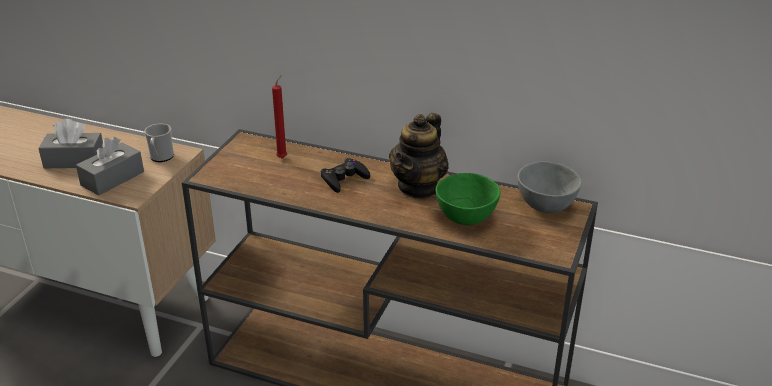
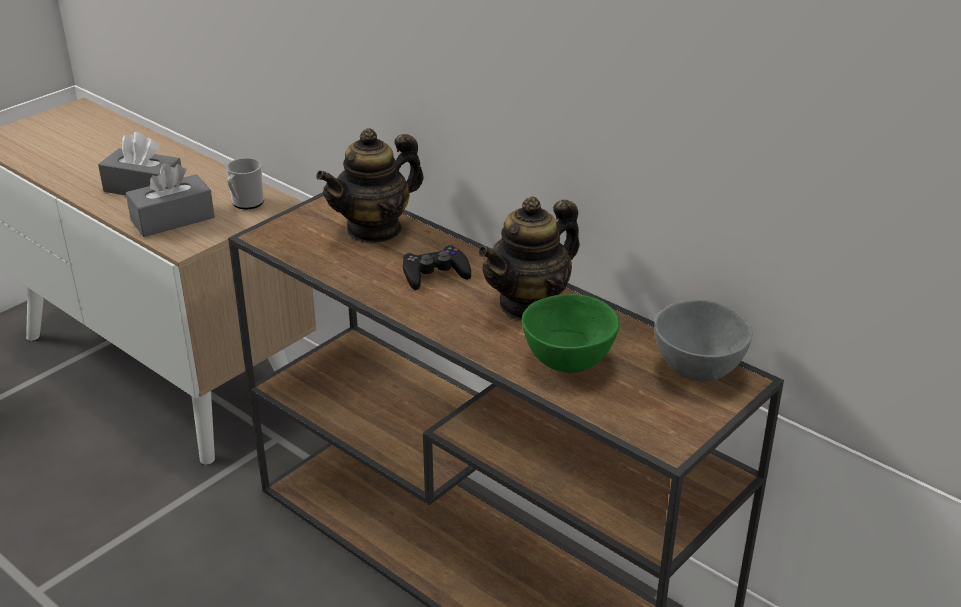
camera: 20 degrees right, 0 degrees up
(283, 157) = (375, 229): red candle -> teapot

